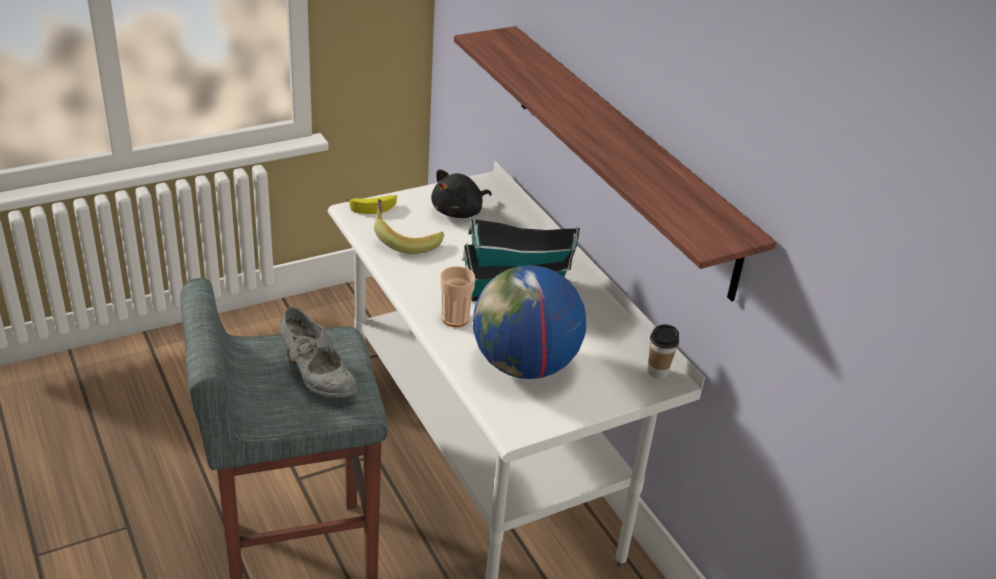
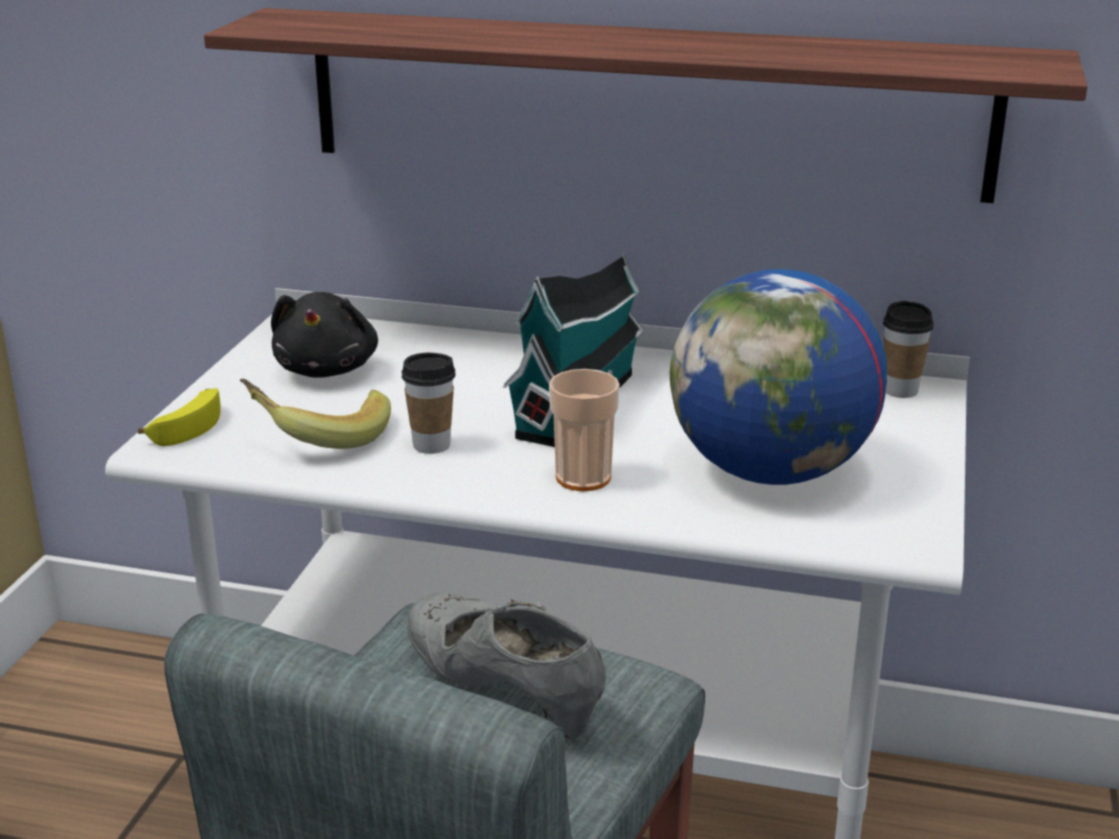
camera: 45 degrees left, 10 degrees down
(317, 377) = (504, 695): grey shoe -> grey shoe turned 135 degrees counterclockwise
(432, 269) = (431, 445): none -> cup

